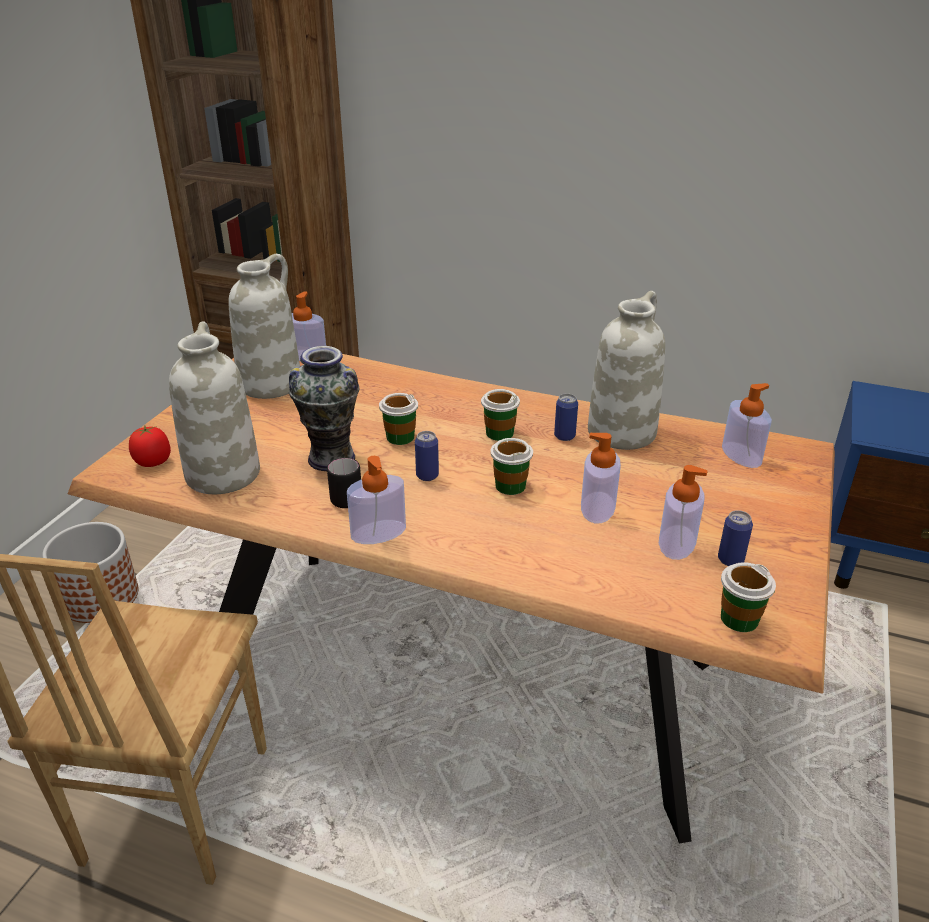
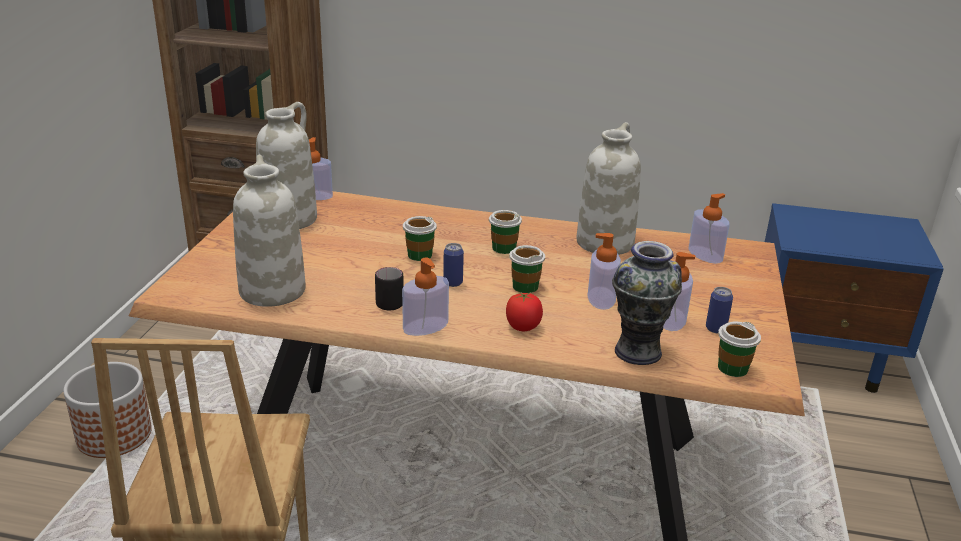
camera: 10 degrees left, 5 degrees down
(153, 462) = (205, 285): tomato -> tomato (523, 327)
(331, 458) = (365, 274): vase -> vase (638, 352)
(564, 436) = (559, 248): can -> none

